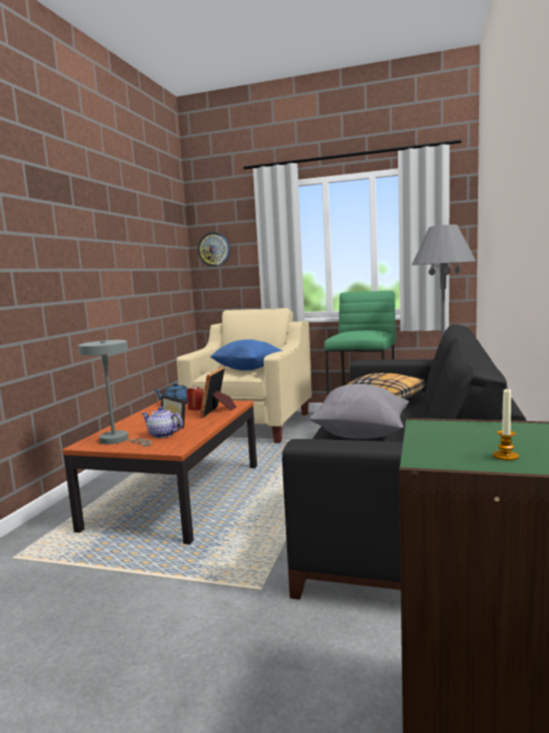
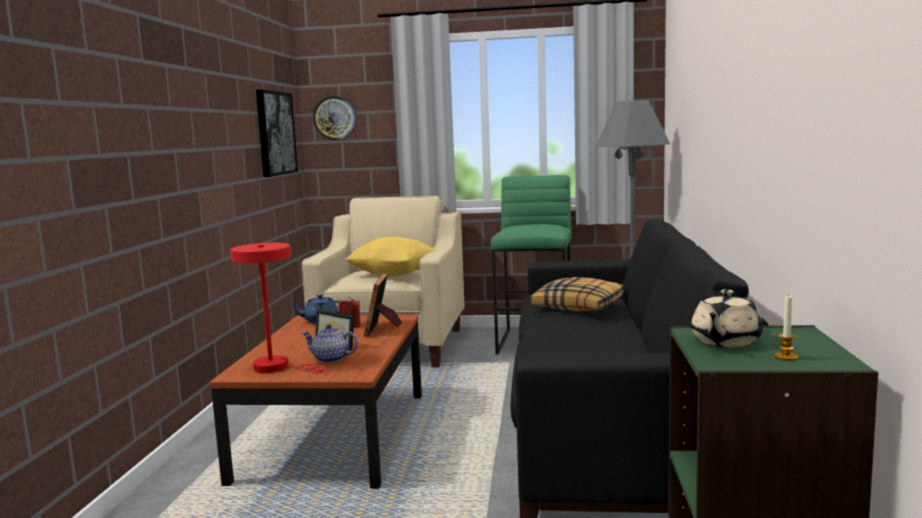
camera: 10 degrees left, 0 degrees up
(118, 440) = (277, 367): grey table lamp -> red table lamp
(163, 260) = (275, 133): none -> picture
(248, 369) = (394, 275): blue pillow -> yellow pillow
(362, 435) = (576, 349): grey pillow -> none
(449, 436) = (725, 341): none -> beige teapot

